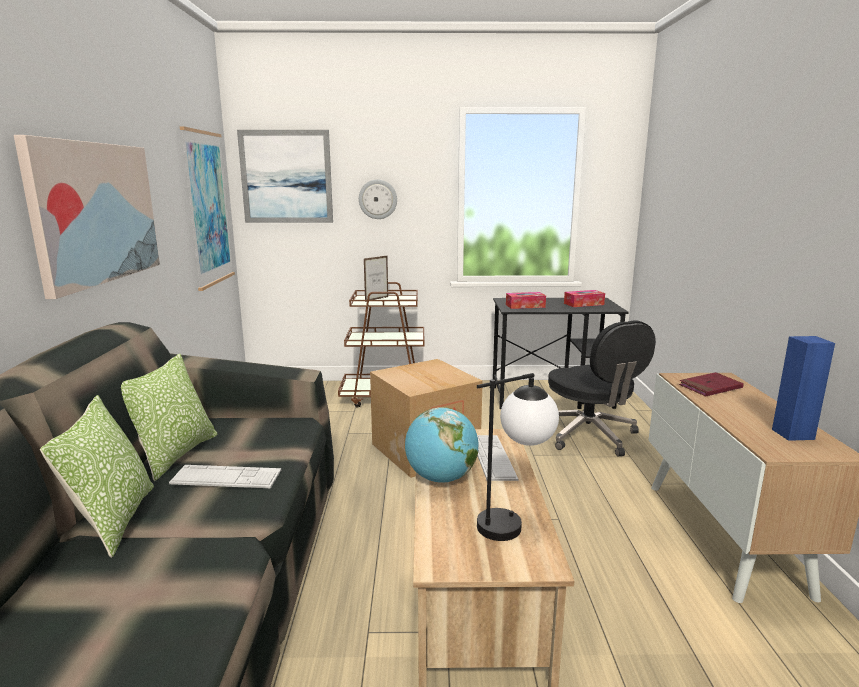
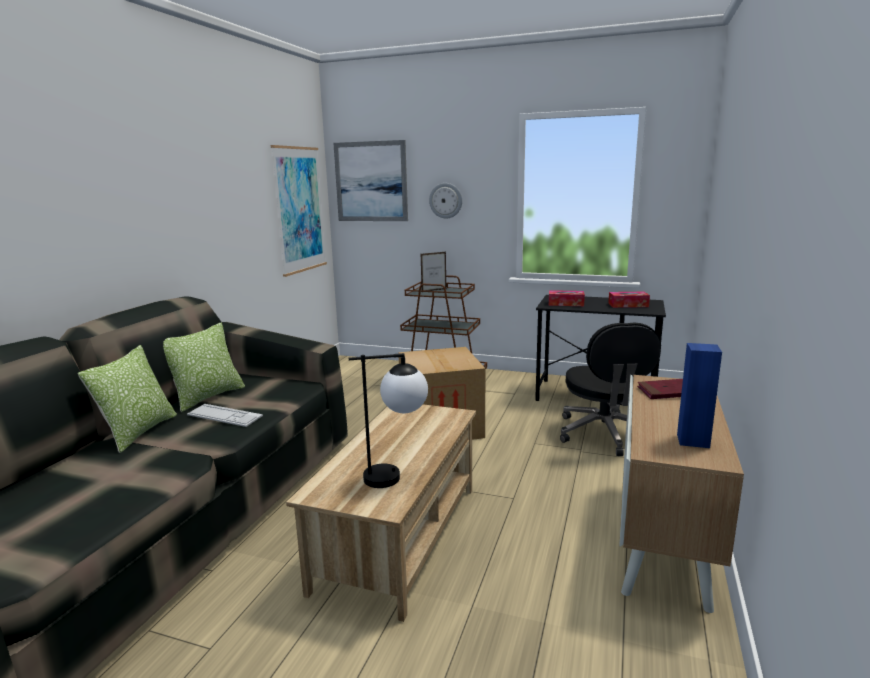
camera: 20 degrees right, 0 degrees up
(95, 213) = (177, 216): picture -> none
(441, 478) = (374, 438): globe -> none
(492, 457) = (430, 429): keyboard -> none

